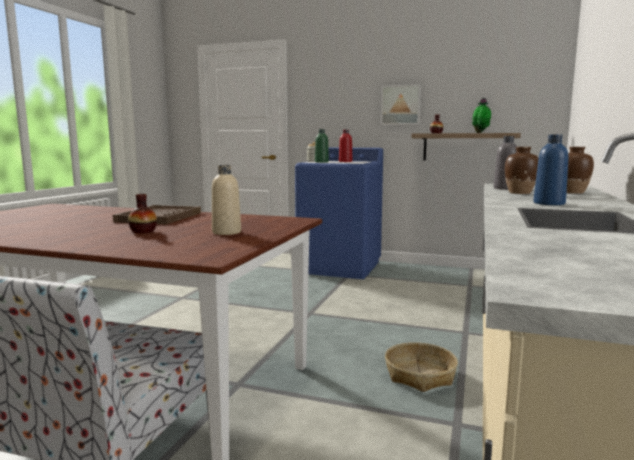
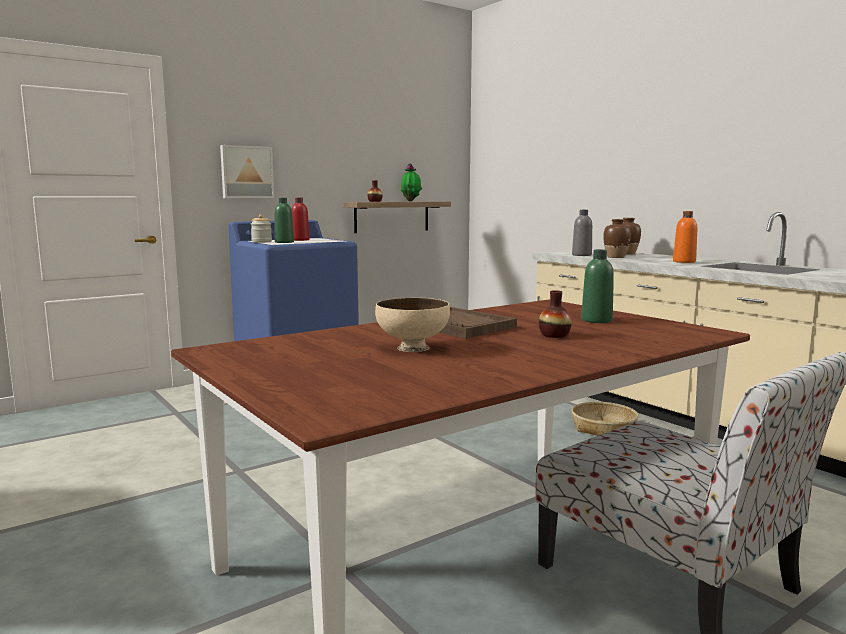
camera: 55 degrees left, 0 degrees up
(74, 220) = (413, 348): none -> beige bowl
(226, 232) = (596, 320): beige bottle -> green bottle
(400, 105) = (326, 167): picture -> picture (246, 172)
(549, 203) = (684, 261): blue bottle -> orange bottle

